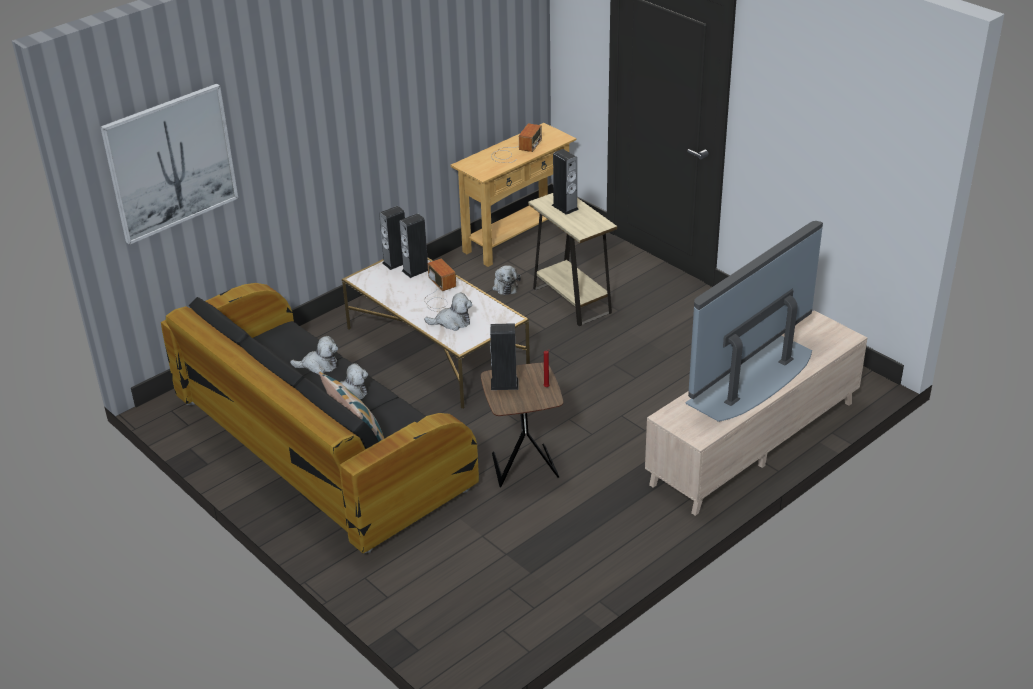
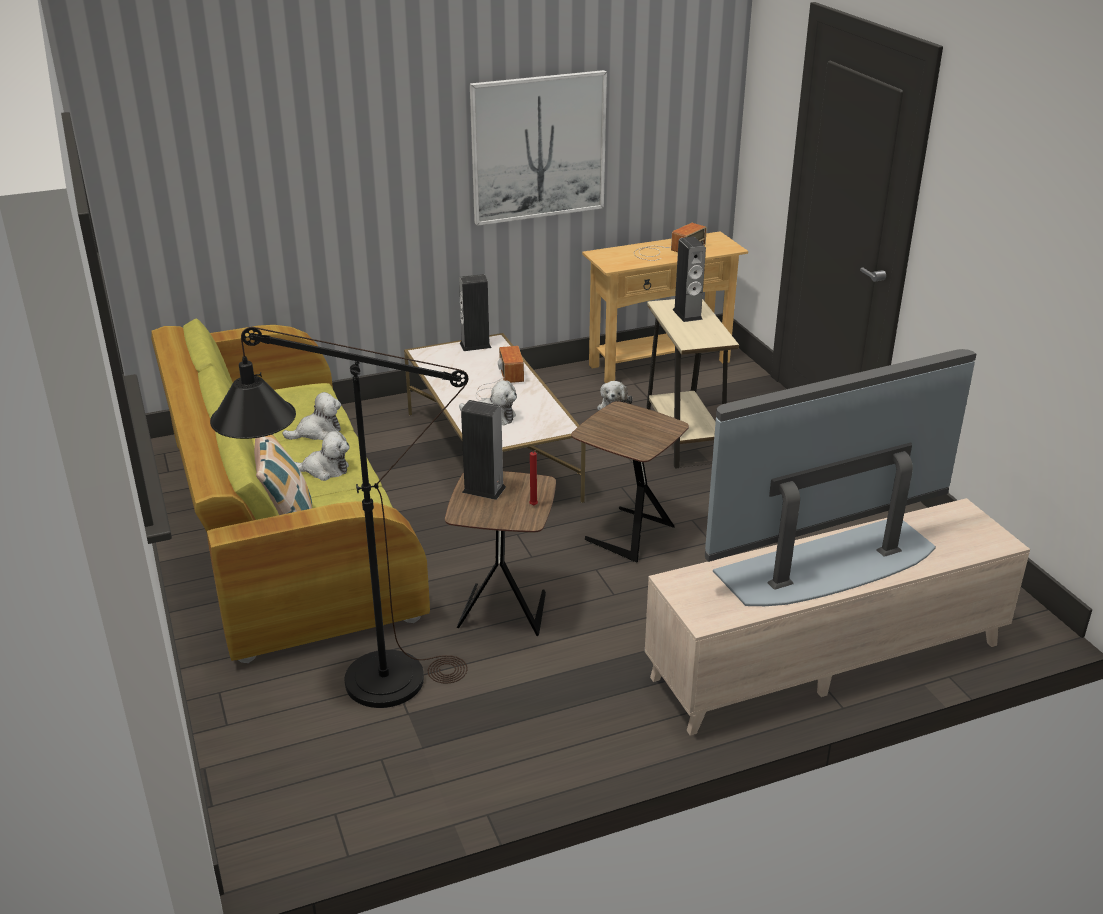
camera: 20 degrees right, 5 degrees down
(171, 163) = (193, 152): picture -> picture (538, 147)
(319, 365) = (317, 432): plush toy -> plush toy turned 45 degrees counterclockwise
(319, 444) = (286, 525): black sofa -> green sofa
(415, 270) = (491, 357): speaker -> none
(460, 544) = (361, 684): none -> black floor lamp
(574, 386) = (626, 534): none -> brown side table

